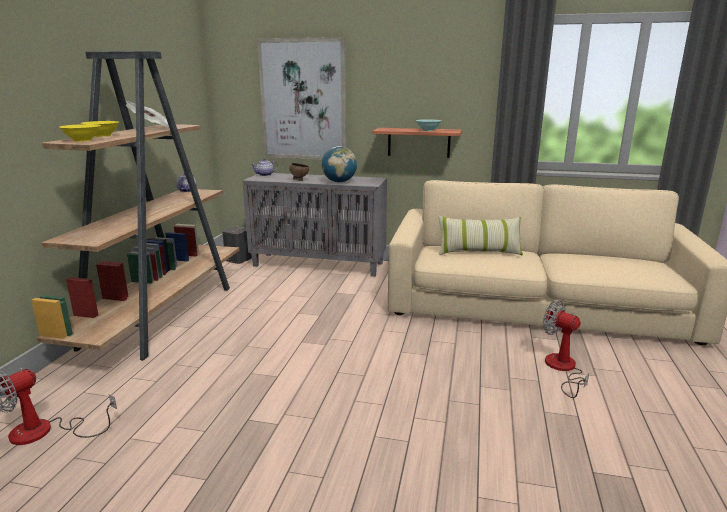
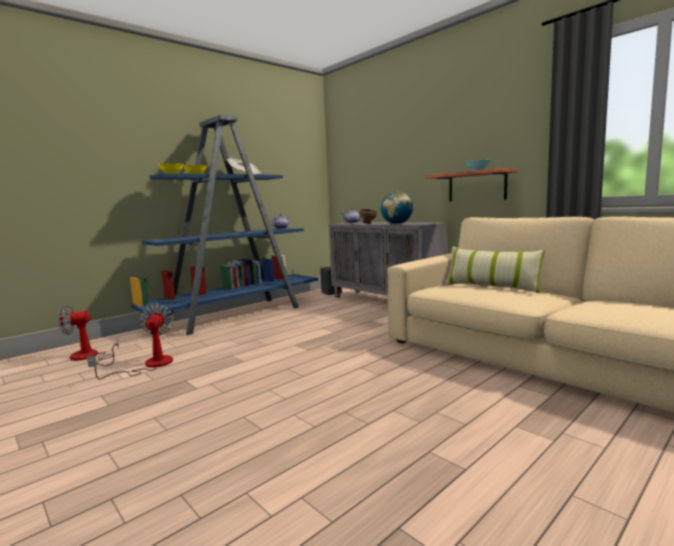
camera: 35 degrees right, 10 degrees down
(162, 314) = (236, 315): brown bookcase -> blue bookcase
(303, 100) = (385, 158): picture -> none
(562, 369) = (514, 422): fan -> fan (149, 365)

